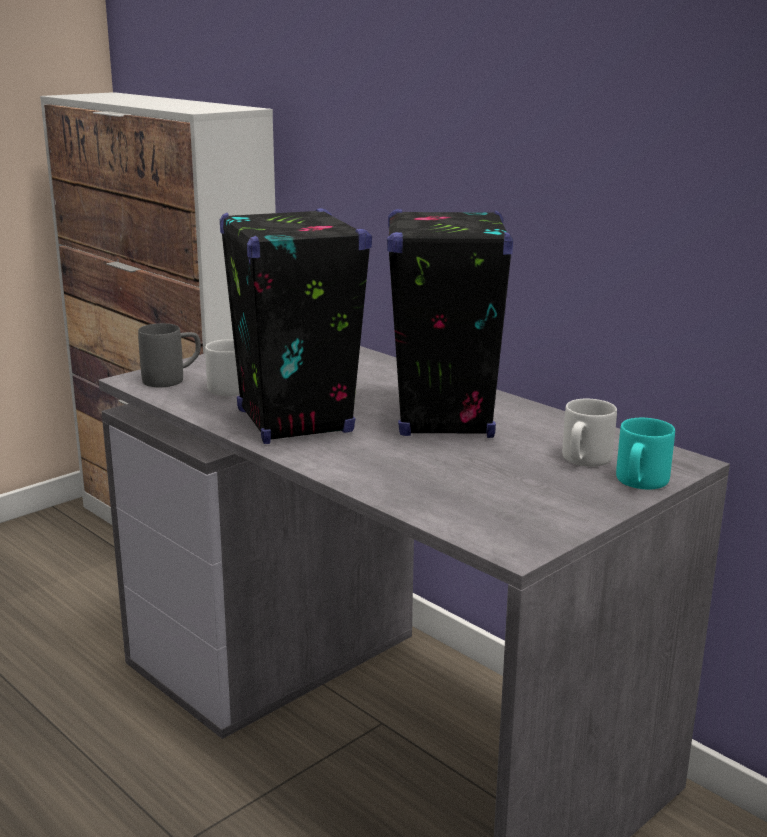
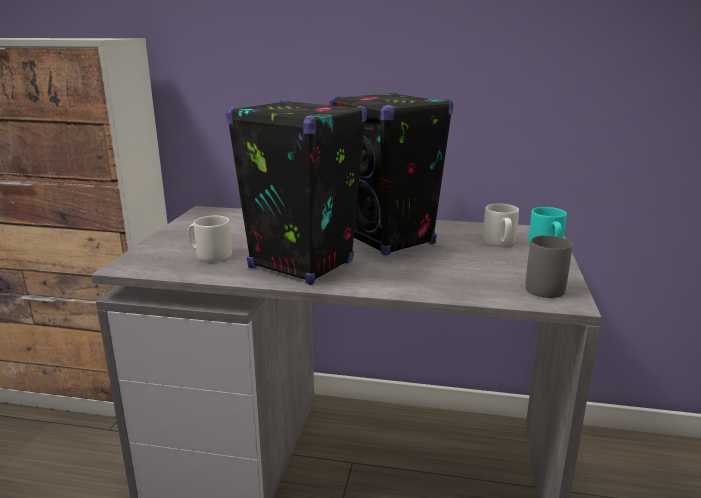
camera: 35 degrees left, 0 degrees up
(172, 379) = (157, 259): grey mug -> grey mug (546, 286)

